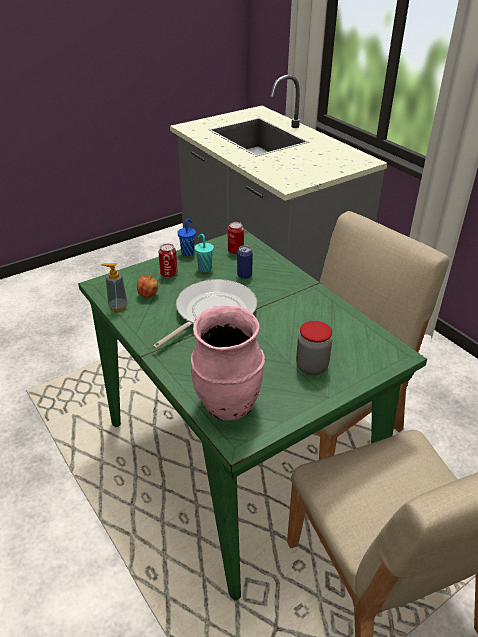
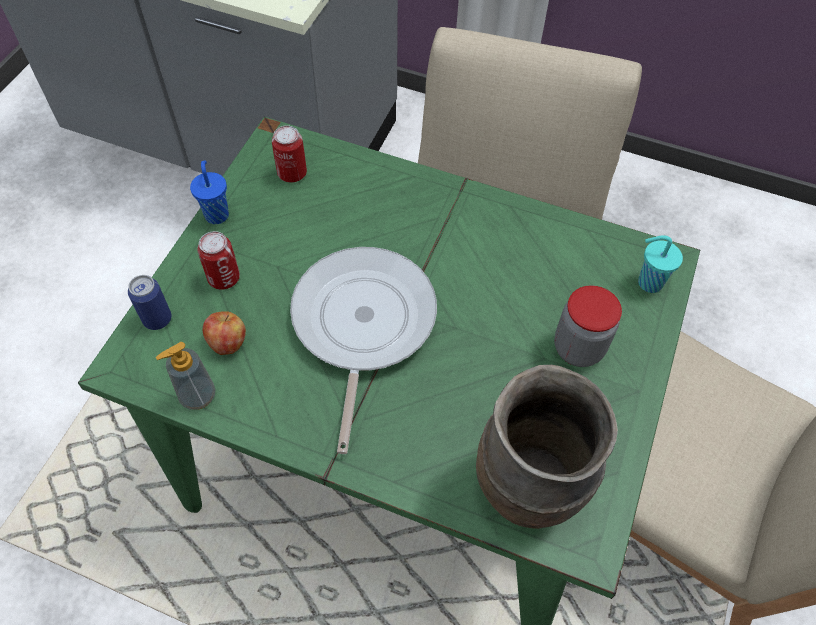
camera: 35 degrees left, 20 degrees up
(204, 268) = (272, 236): turquoise cup -> turquoise cup (648, 282)
(228, 405) = (527, 491): pink vase -> brown vase
(244, 275) = (347, 219): can -> can (157, 319)

